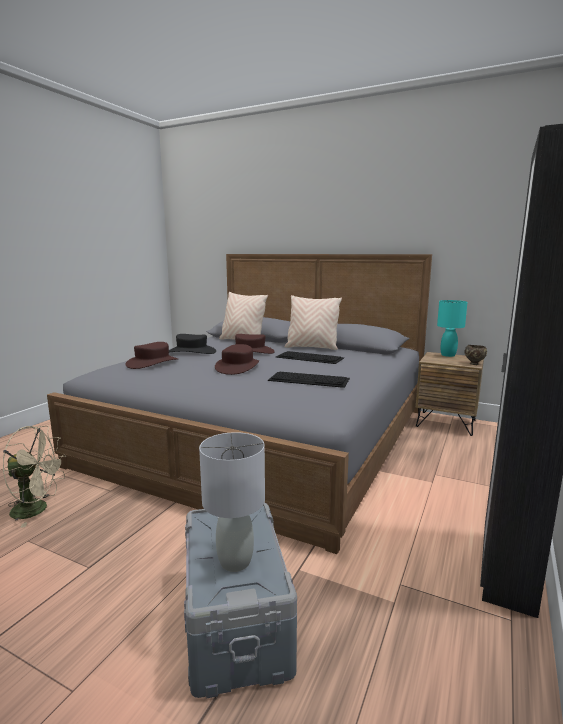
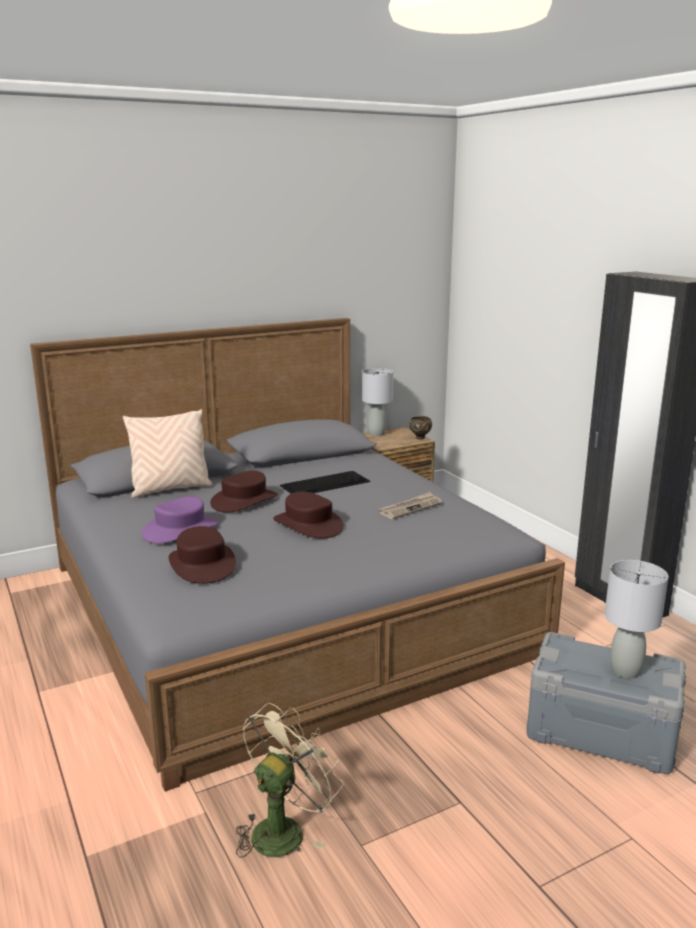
camera: 55 degrees left, 5 degrees up
(192, 352) = (180, 529): black hat -> purple hat
(310, 379) = (410, 508): keyboard -> newspaper
(312, 347) = (281, 469): beige pillow -> none
(447, 355) = (376, 434): turquoise table lamp -> grey table lamp

